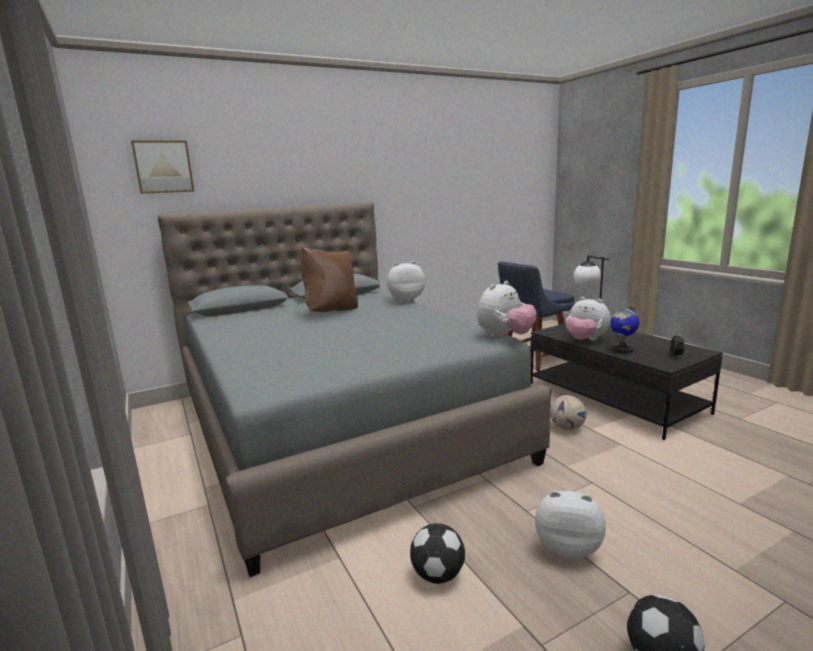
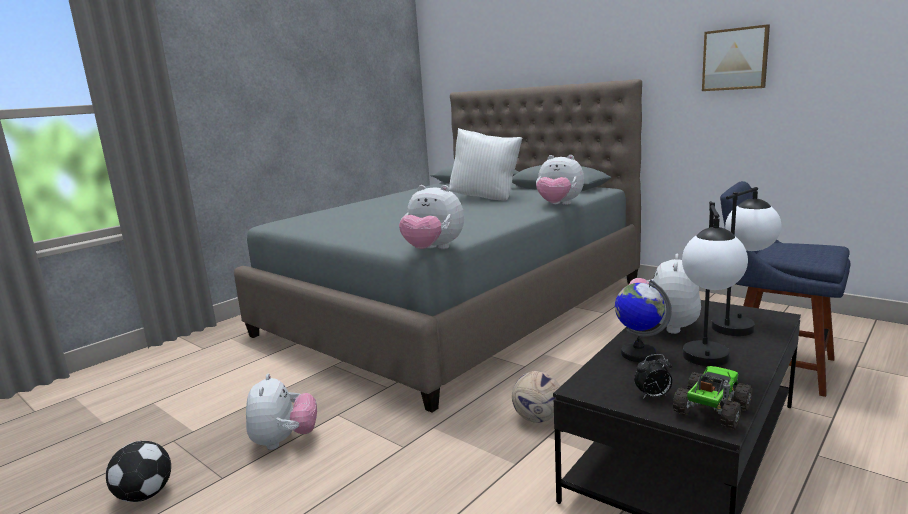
camera: 70 degrees right, 0 degrees up
(163, 167) = (462, 51): picture -> picture (735, 59)
(332, 312) = (486, 198): brown pillow -> white pillow
(405, 300) = (559, 205): plush toy -> plush toy turned 150 degrees clockwise
(437, 574) = (249, 390): football -> none
(639, 342) = (707, 364): none -> table lamp
(691, 350) = (711, 411): none -> toy truck

